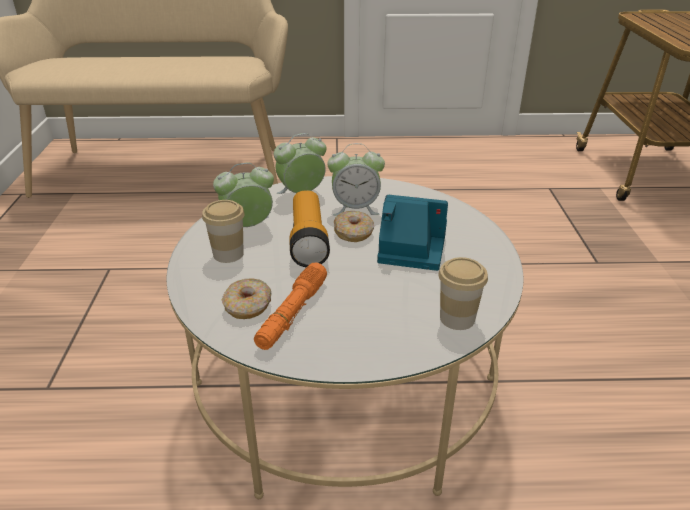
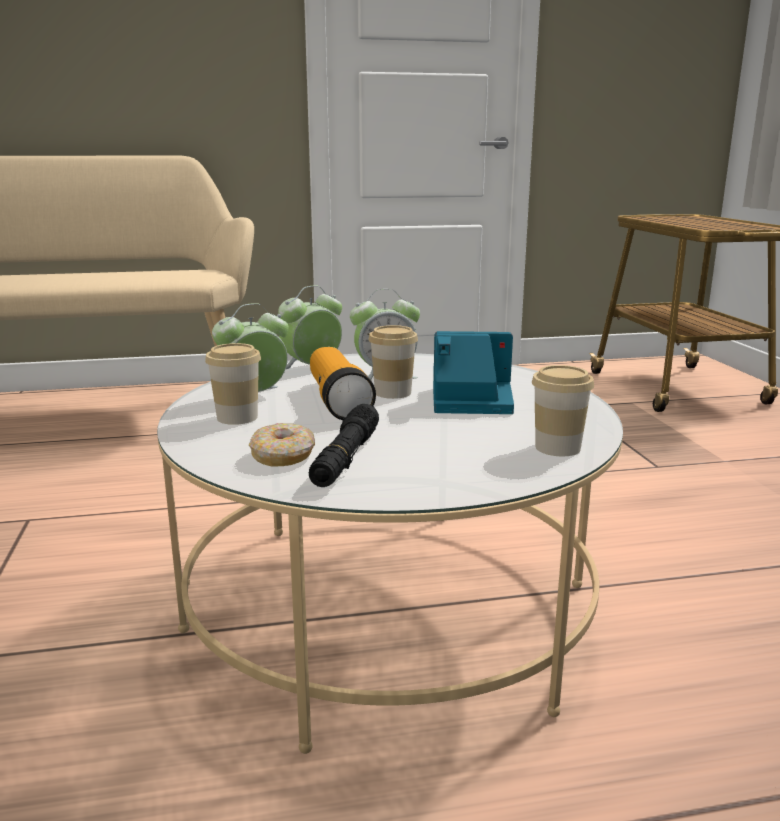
camera: 10 degrees left, 15 degrees down
(292, 313) = (345, 458): orange flashlight -> black flashlight
(353, 233) = (393, 393): donut -> cup

